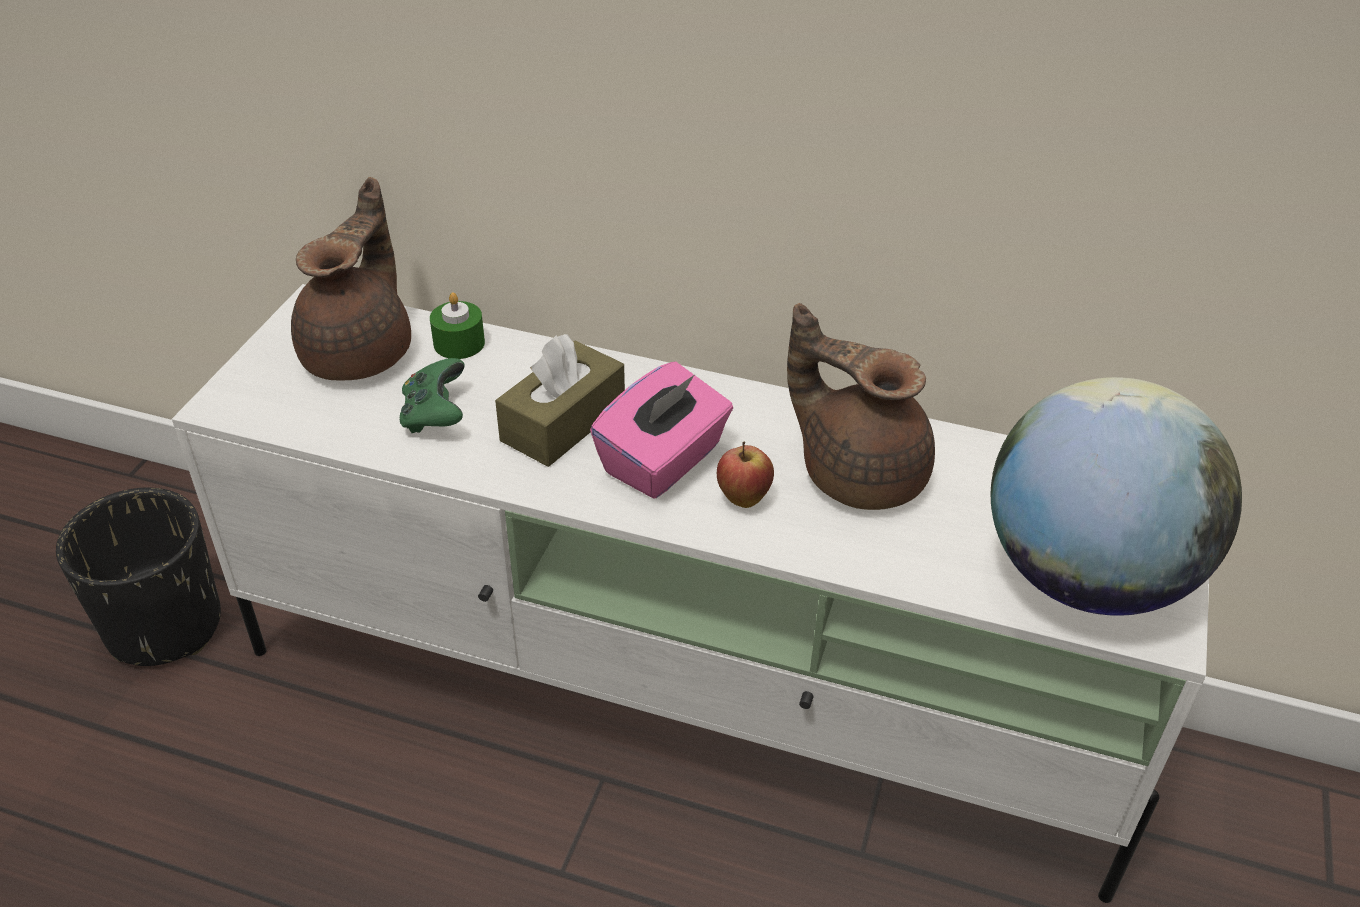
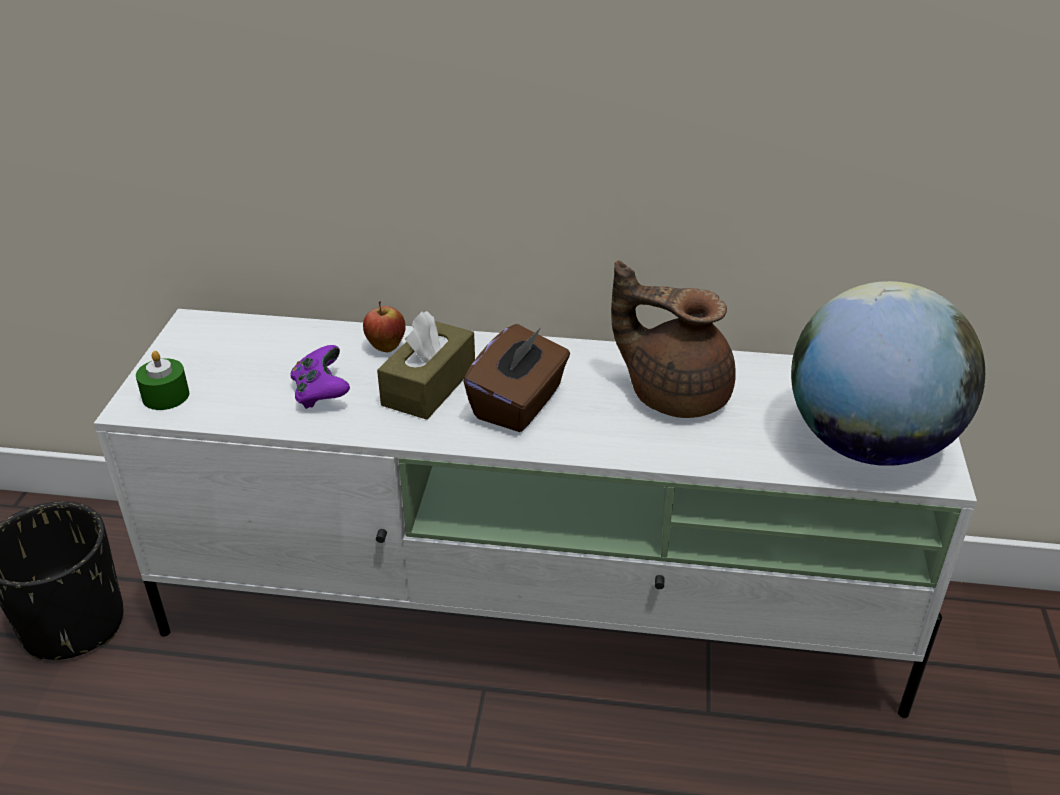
camera: 10 degrees left, 5 degrees down
(361, 352) = (244, 353): brown teapot -> none
(435, 415) = (321, 393): green game controller -> purple game controller
(459, 343) = (325, 338): green candle -> green candle (166, 396)
(663, 461) = (519, 404): pink tissue box -> brown tissue box
(743, 499) = (590, 423): apple -> apple (386, 347)

